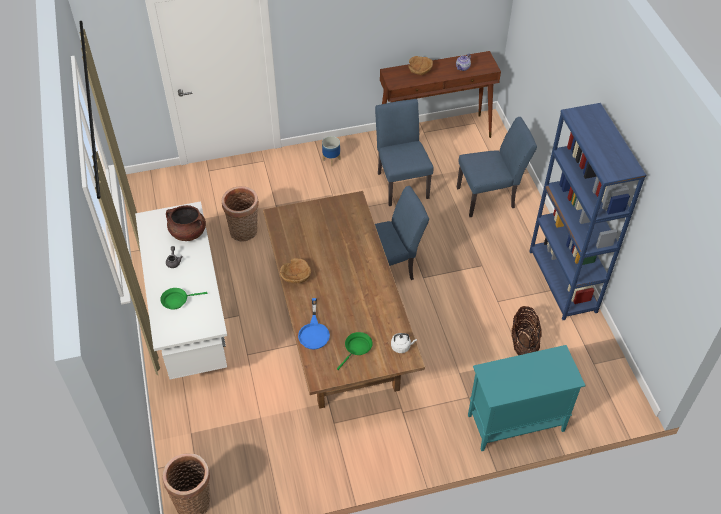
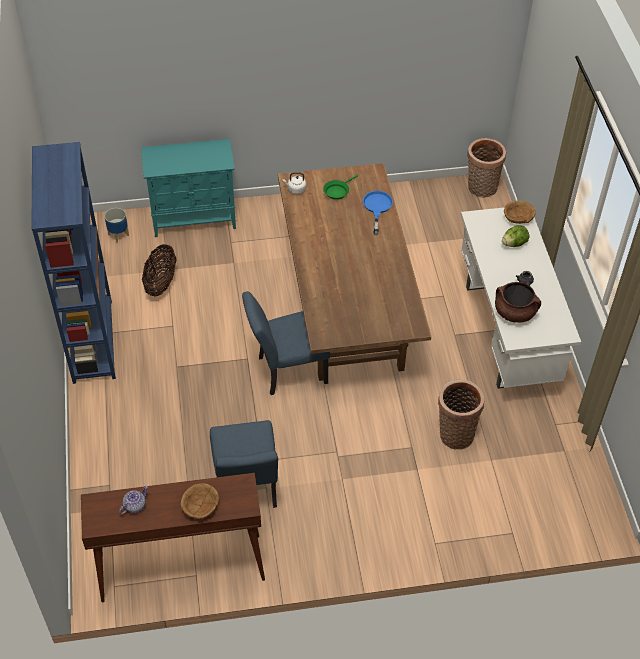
camera: 175 degrees left, 0 degrees up
(177, 300) = (514, 243): green frying pan -> lettuce
(296, 276) = (393, 259): brown bowl -> brown bowl (518, 218)
(331, 159) = (338, 536): planter -> planter (118, 235)
(490, 197) = (135, 455): blue chair -> none

